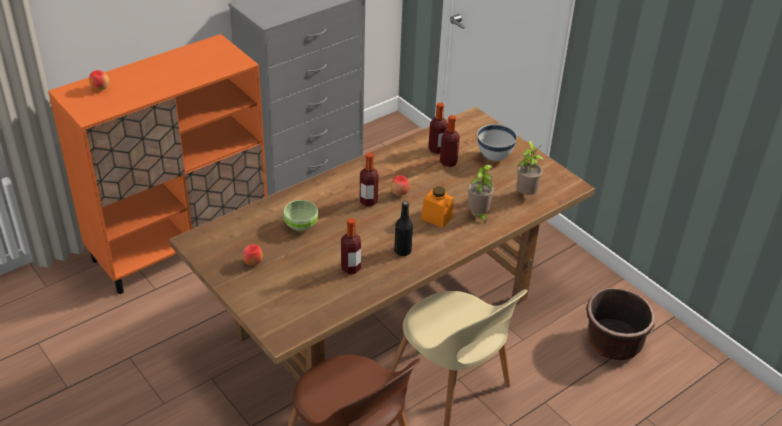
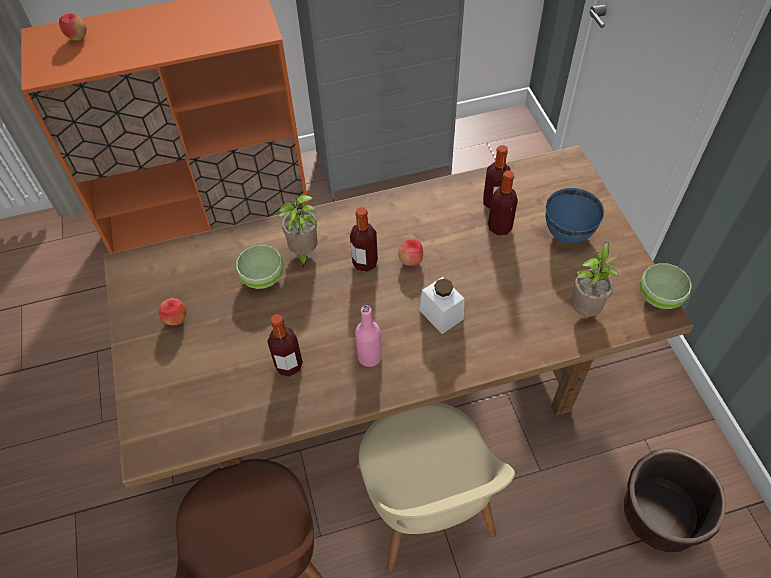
camera: 25 degrees right, 15 degrees up
(402, 251) = (369, 357): black bottle -> pink bottle
(436, 218) = (441, 315): orange jar -> white jar
(478, 215) = (500, 326): potted plant -> potted plant (303, 253)
(494, 157) = (567, 234): white bowl -> blue bowl
(568, 178) = (660, 297): none -> green bowl

